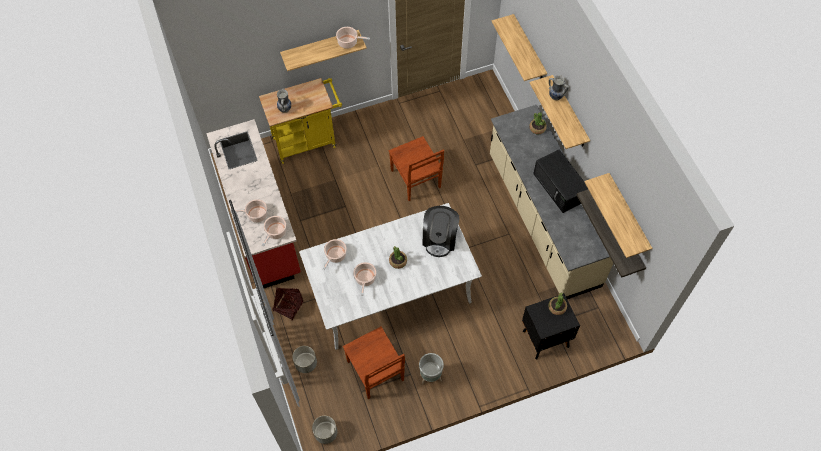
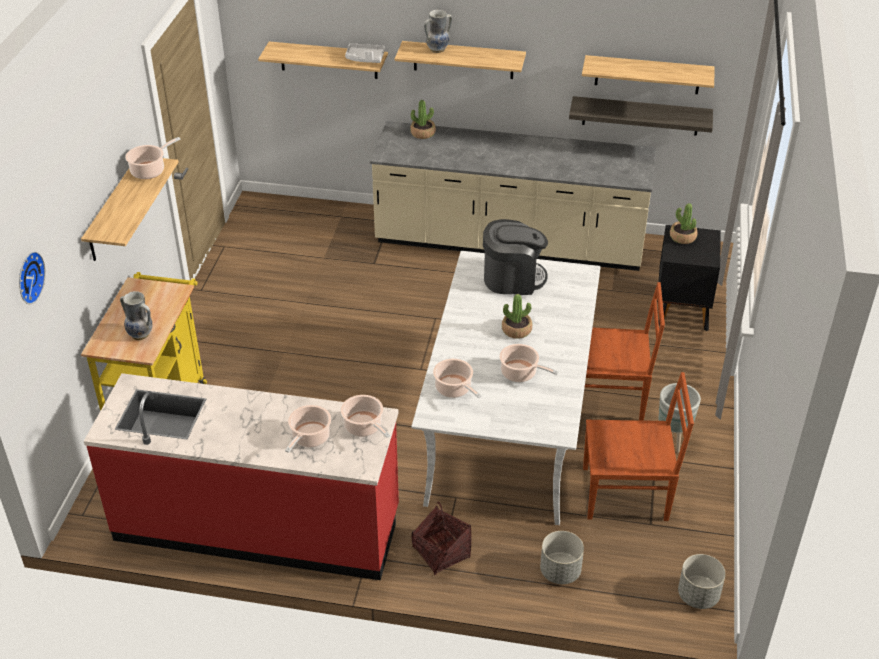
camera: 60 degrees left, 20 degrees down
(222, 55) = (28, 277): none -> wall clock
(416, 180) = (344, 325): brown chair -> brown chair (607, 397)
(440, 239) = (512, 279): coffee machine -> coffee machine turned 45 degrees counterclockwise
(530, 67) = (365, 58): none -> white tray
(560, 188) = (527, 150): black microwave -> none

